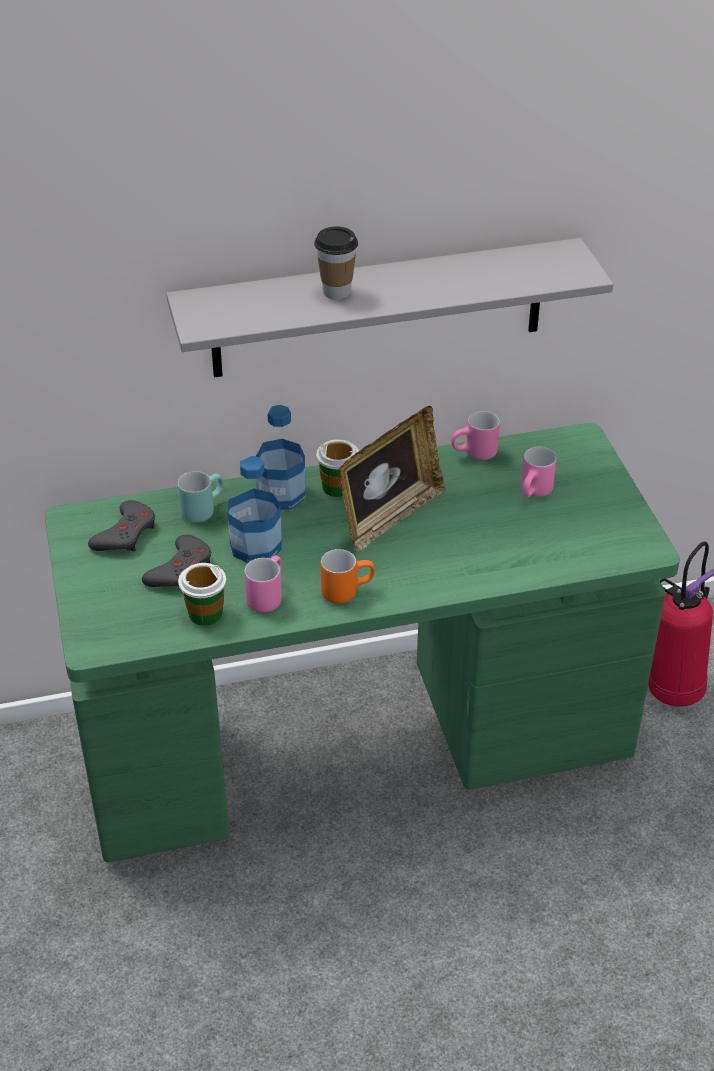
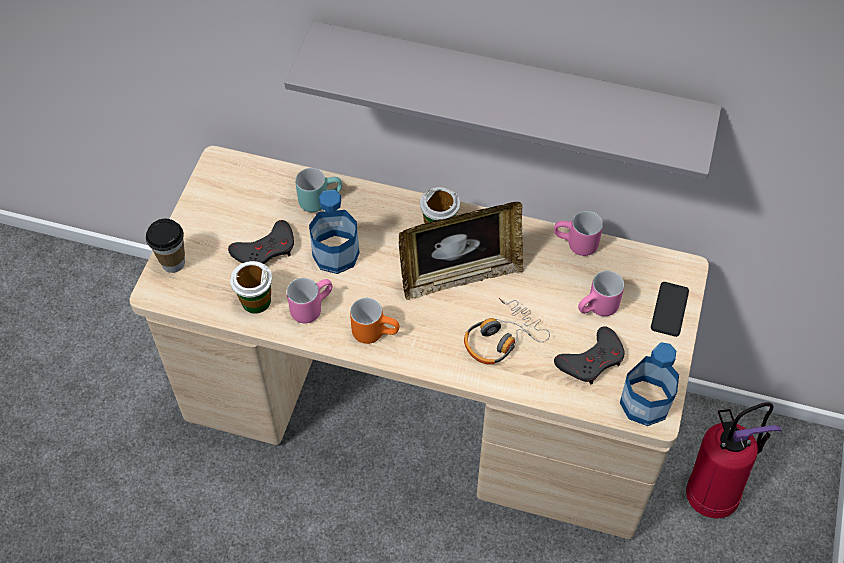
camera: 30 degrees right, 15 degrees up
(125, 534) = (248, 196): grey game controller -> grey game controller (591, 360)
(280, 494) = (389, 212): bottle -> bottle (645, 403)
(336, 292) = (450, 79): cup -> cup (173, 263)
(356, 746) = (422, 414): green desk -> beige desk
(468, 548) = (501, 338): none -> headphones
(595, 470) = (669, 309): none -> phone

